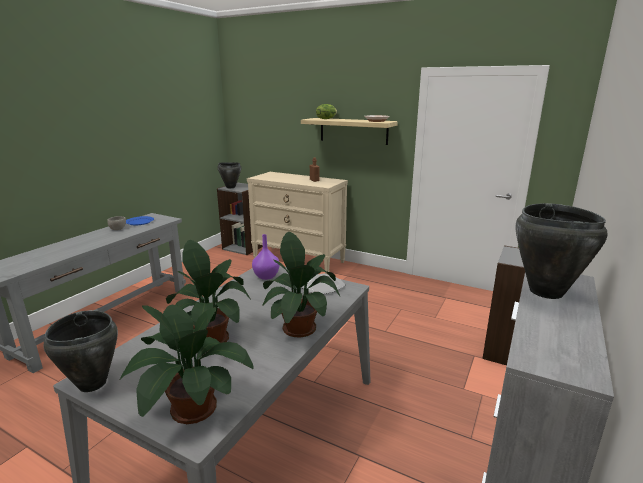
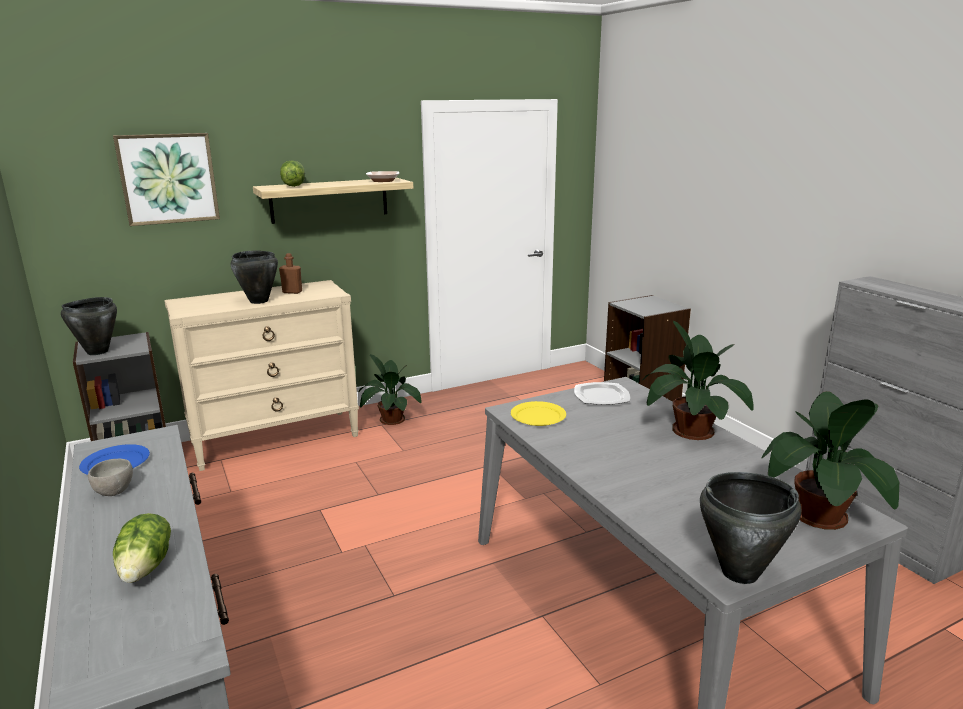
camera: 55 degrees left, 0 degrees up
(63, 250) = (147, 567): none -> lettuce
(211, 336) = (675, 479): potted plant -> potted plant (390, 419)
(265, 276) = (538, 416): purple vase -> yellow plate
(278, 109) = (168, 178): none -> picture
(545, 292) = (894, 290): black cooking pot -> black cooking pot (258, 301)

